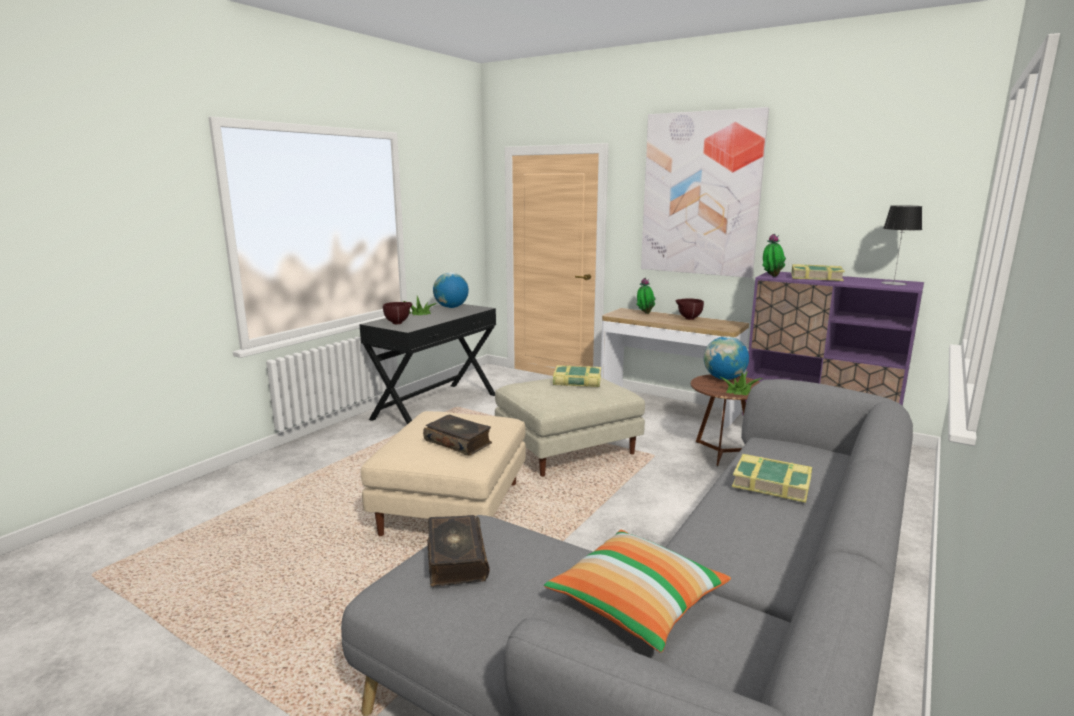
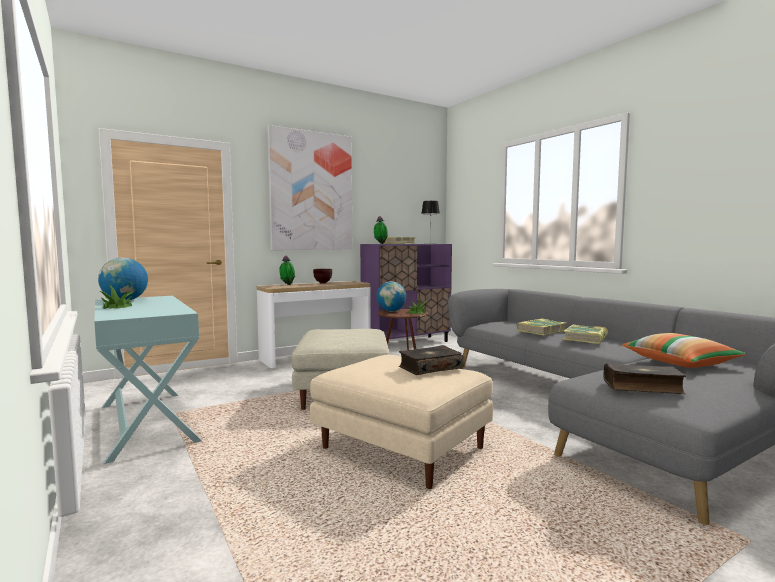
camera: 65 degrees left, 10 degrees down
(398, 323) = (142, 312): brown bowl -> none
(435, 406) = (146, 422): black console table -> turquoise console table
(577, 381) = (336, 331): book -> book (586, 338)

